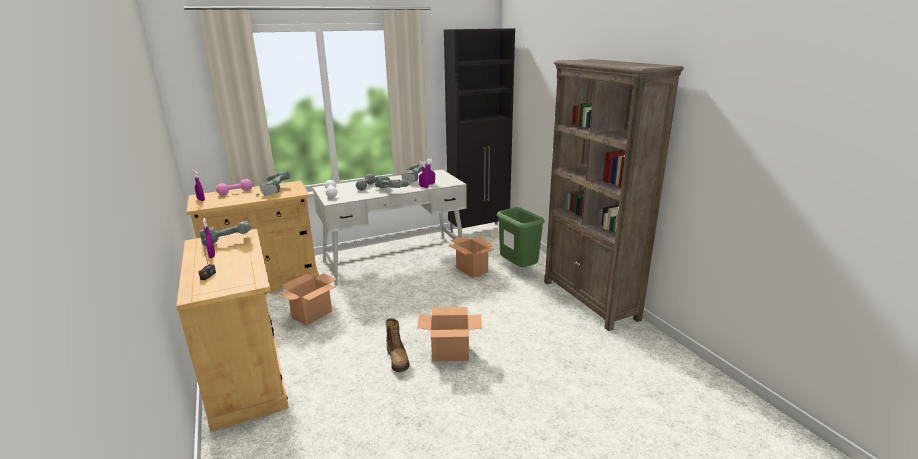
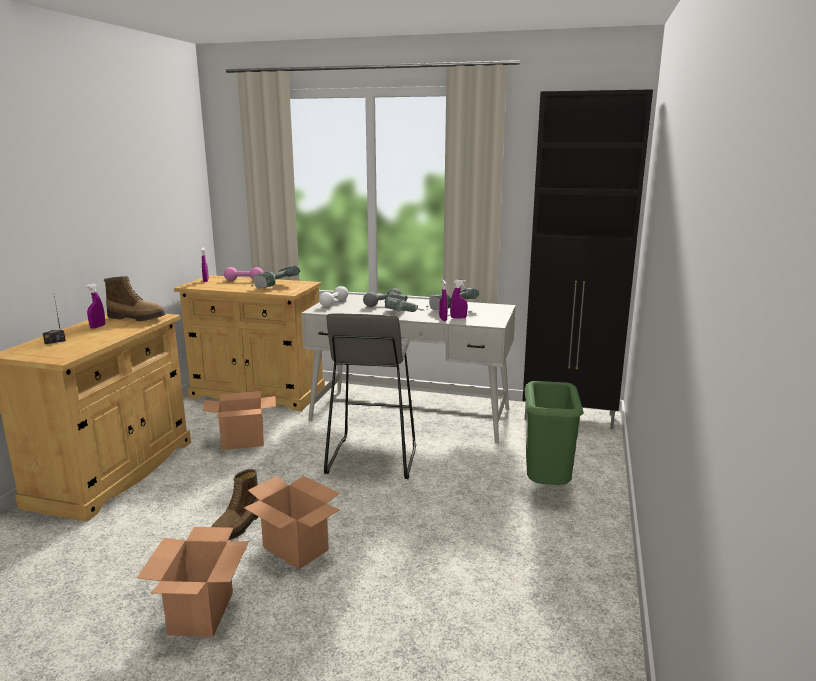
camera: 40 degrees right, 5 degrees down
(228, 240) = (137, 318): power drill -> boot
(413, 291) = (371, 458): none -> grey stool
(471, 270) = (479, 462): cardboard box -> cardboard box (201, 612)
(590, 300) = (591, 579): brown bookcase -> none

